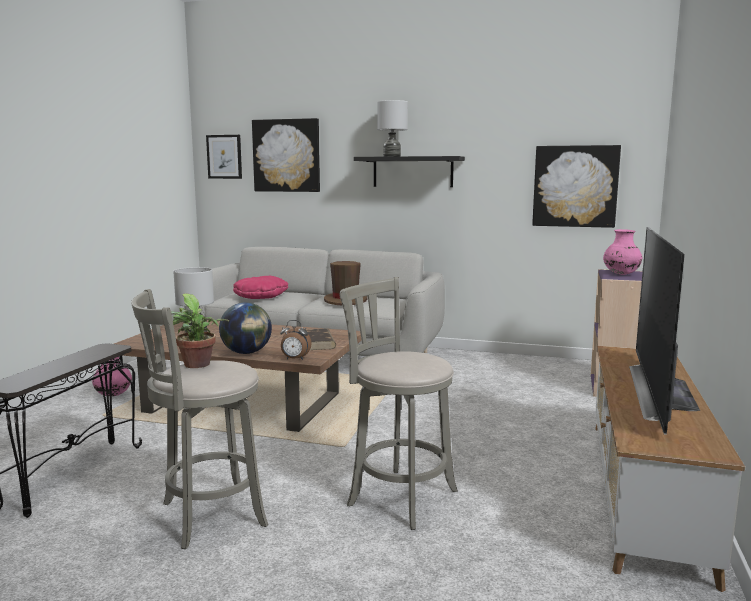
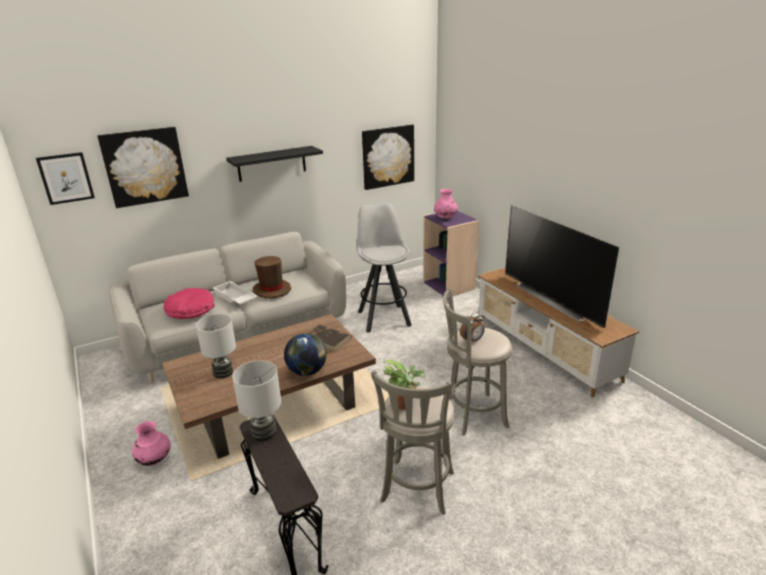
camera: 45 degrees left, 15 degrees up
(295, 359) = (349, 360): alarm clock -> alarm clock (472, 340)
(308, 298) = (234, 297): none -> white tray
(392, 156) = (259, 155): grey table lamp -> grey table lamp (264, 432)
(477, 386) = (384, 317): none -> grey stool

